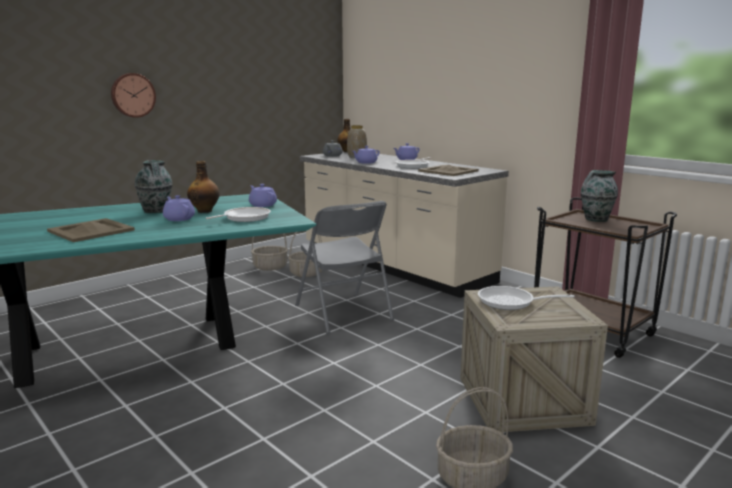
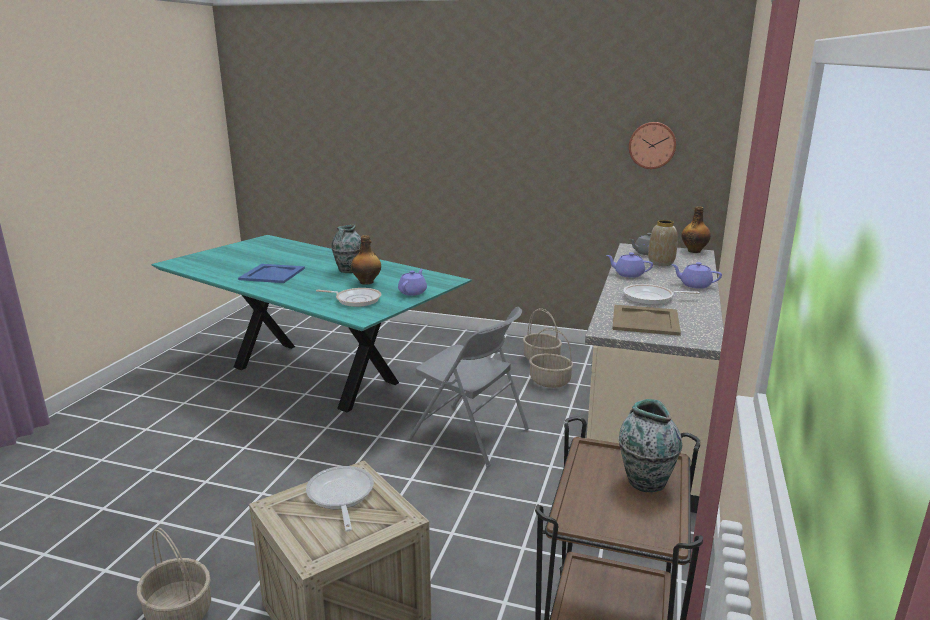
camera: 60 degrees right, 5 degrees up
(90, 231) = (272, 274): beige tray -> blue tray
(132, 95) = (446, 153): wall clock -> wall clock (652, 145)
(179, 219) = (331, 283): purple teapot -> none
(342, 312) = (469, 435): grey chair -> grey chair turned 90 degrees counterclockwise

